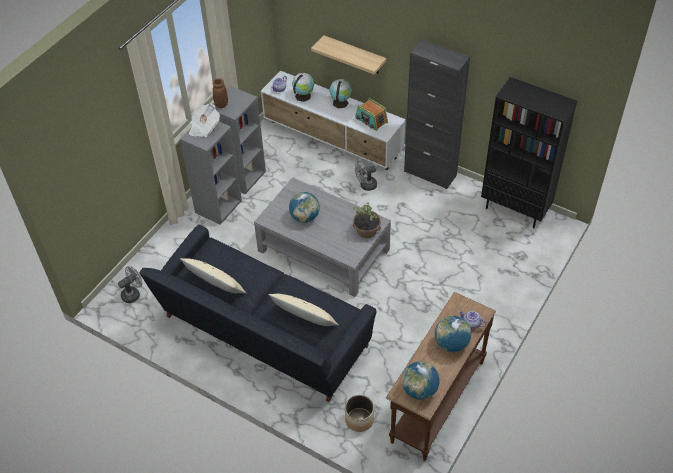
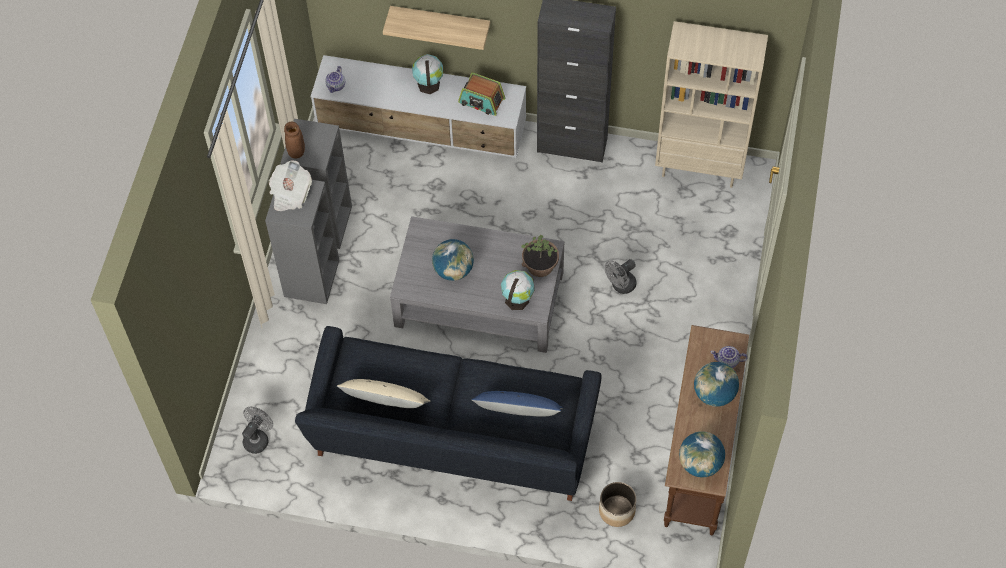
camera: 20 degrees left, 10 degrees up
(303, 95) = (373, 87): globe -> globe (517, 298)
(304, 318) = (517, 412): beige pillow -> blue pillow
(365, 185) = (495, 188): grey fan -> grey fan (620, 286)
(515, 209) = (700, 167): black bookcase -> beige bookcase

